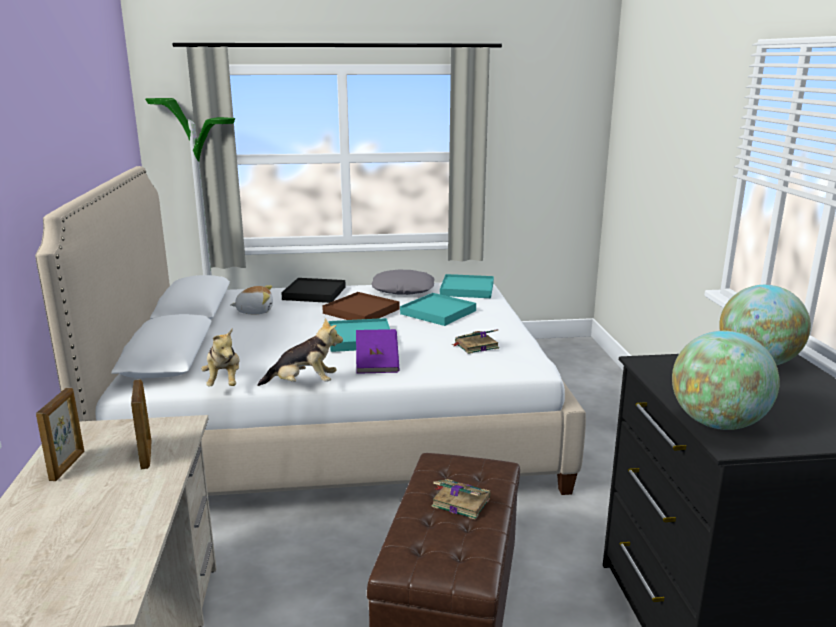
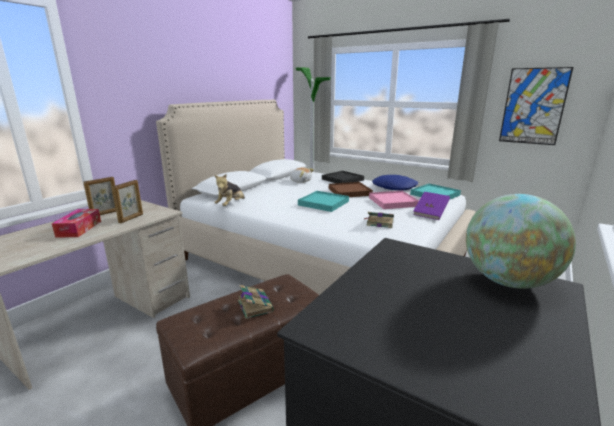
camera: 40 degrees right, 0 degrees up
(90, 505) = (79, 229): none -> tissue box
(303, 384) = (259, 215): plush toy -> none
(377, 364) = (309, 217): purple book -> purple book (430, 213)
(403, 289) = (394, 187): grey pillow -> blue pillow
(438, 312) = (393, 202): turquoise tray -> pink tray
(536, 153) = (533, 106): none -> picture
(717, 423) = (346, 306): globe -> none

